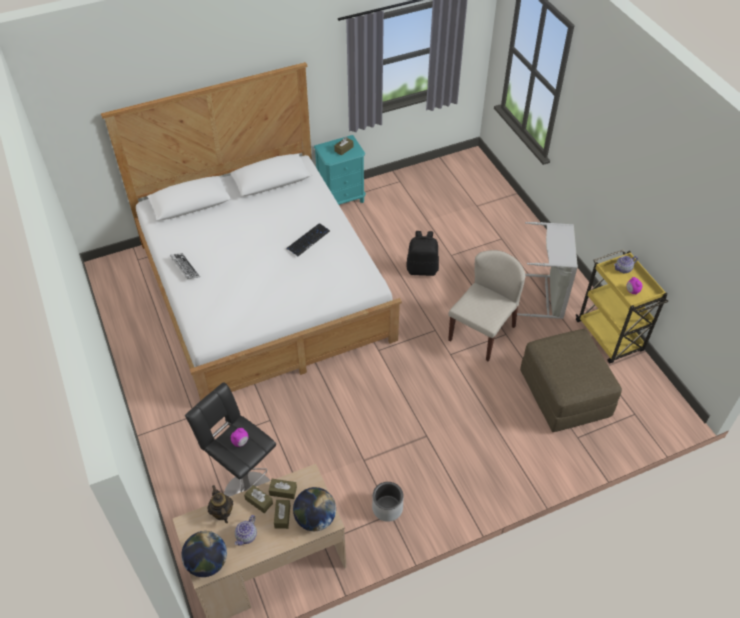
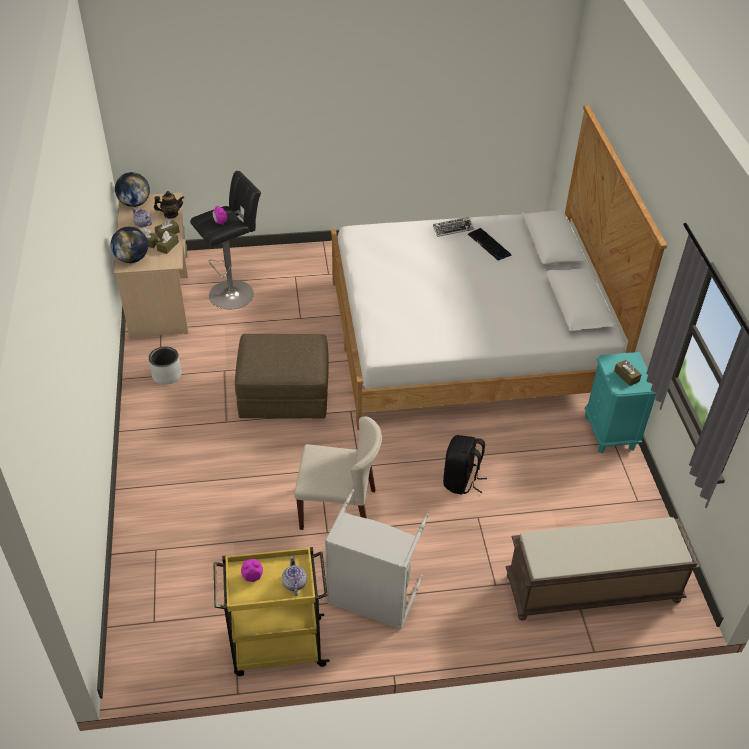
camera: 105 degrees right, 5 degrees down
(308, 240) = (465, 315): keyboard -> keyboard (489, 245)
(481, 195) = (592, 589): none -> brown bench
(482, 332) = (339, 509): beige chair -> beige chair turned 45 degrees counterclockwise
(564, 394) = (215, 559): brown ottoman -> brown ottoman (283, 395)

